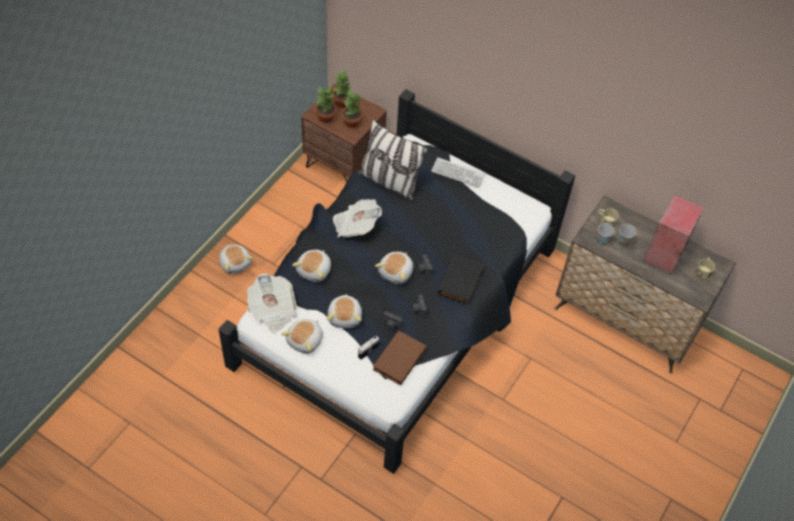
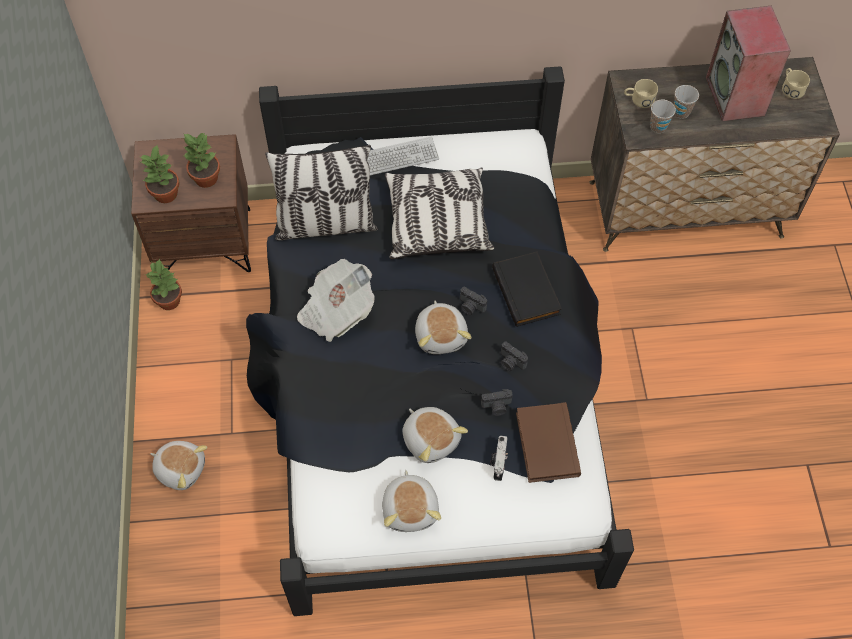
camera: 35 degrees left, 5 degrees up
(272, 310) = (332, 501): newspaper -> none
(314, 270) = (338, 407): plush toy -> none
(342, 102) = (170, 160): potted plant -> potted plant (170, 300)
(447, 218) = (437, 223): none -> pillow

